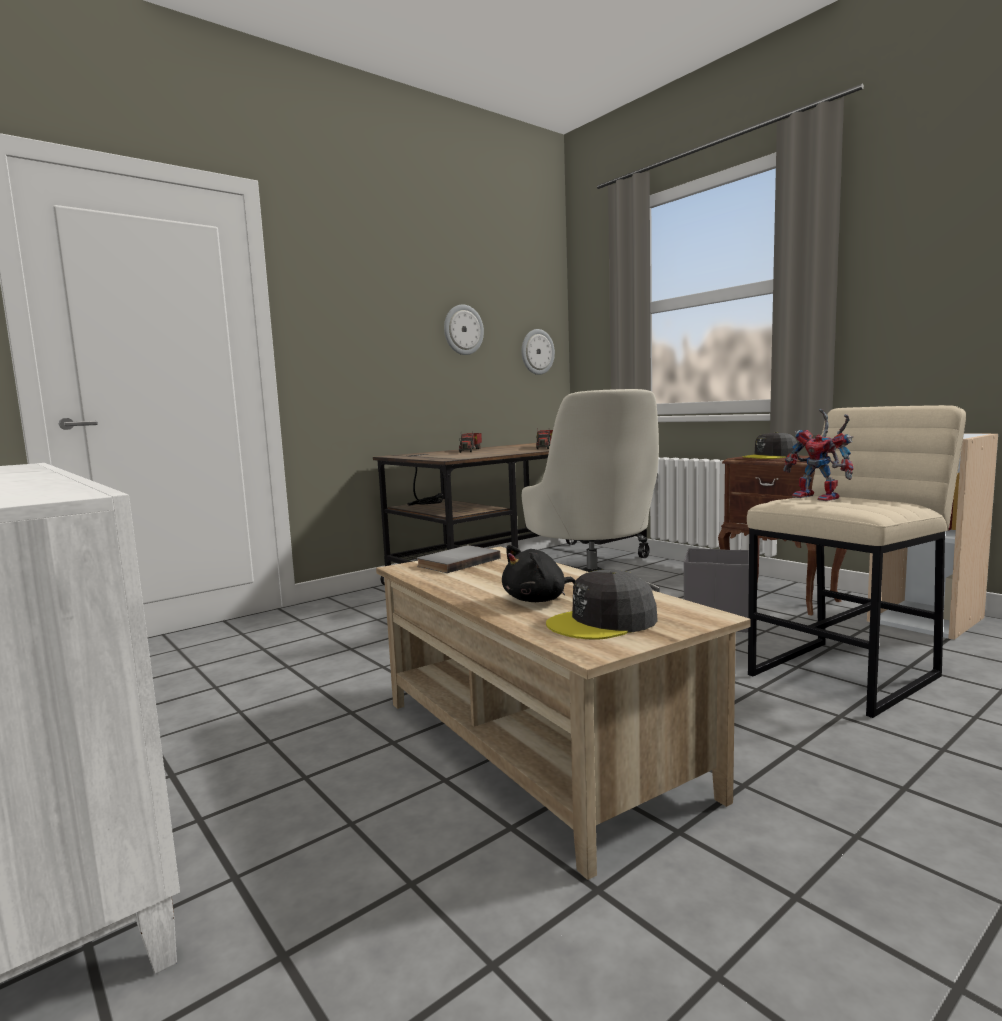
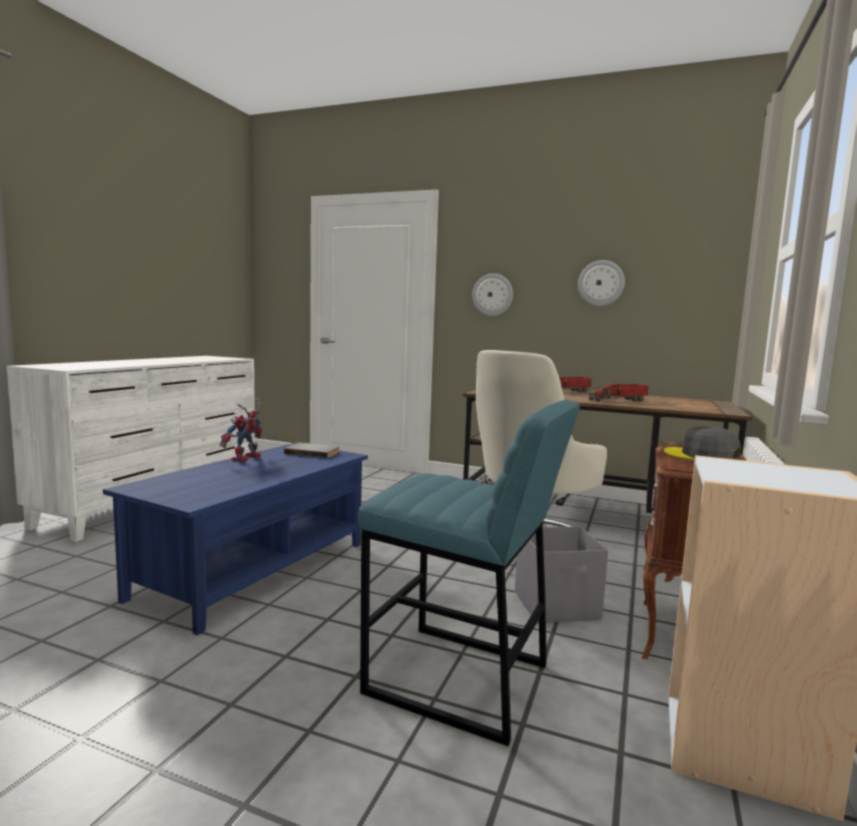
camera: 60 degrees right, 0 degrees up
(537, 352) = (699, 303): wall clock -> wall clock (492, 295)
(537, 746) = (255, 570): beige coffee table -> blue coffee table
(538, 600) = (226, 472): black plush toy -> none
(603, 622) = (180, 486): grey cap -> none
(821, 498) = (445, 482): toy robot -> toy robot (246, 459)
(845, 674) = (462, 680): beige stool -> blue stool

